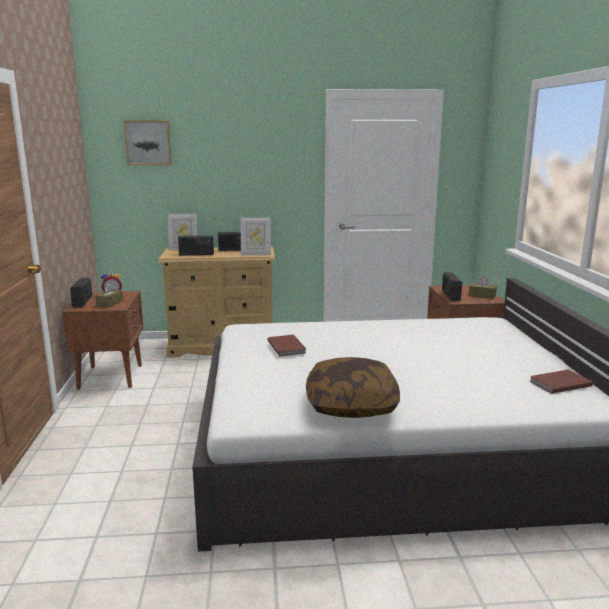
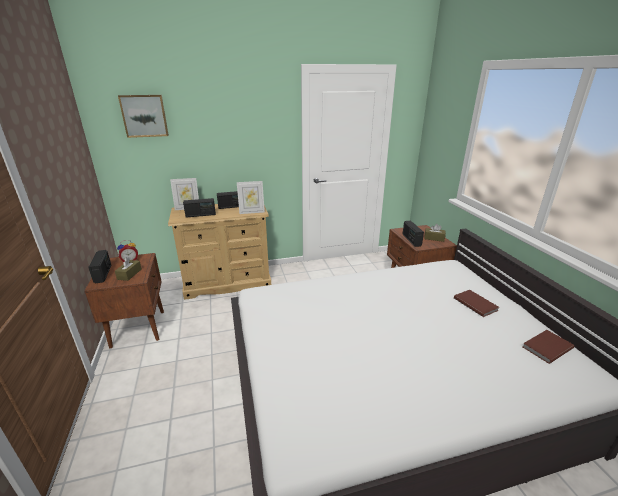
camera: 10 degrees left, 10 degrees up
(287, 347) = (305, 320): brown book -> brown book (475, 304)
(352, 404) = (393, 406): pillow -> none

